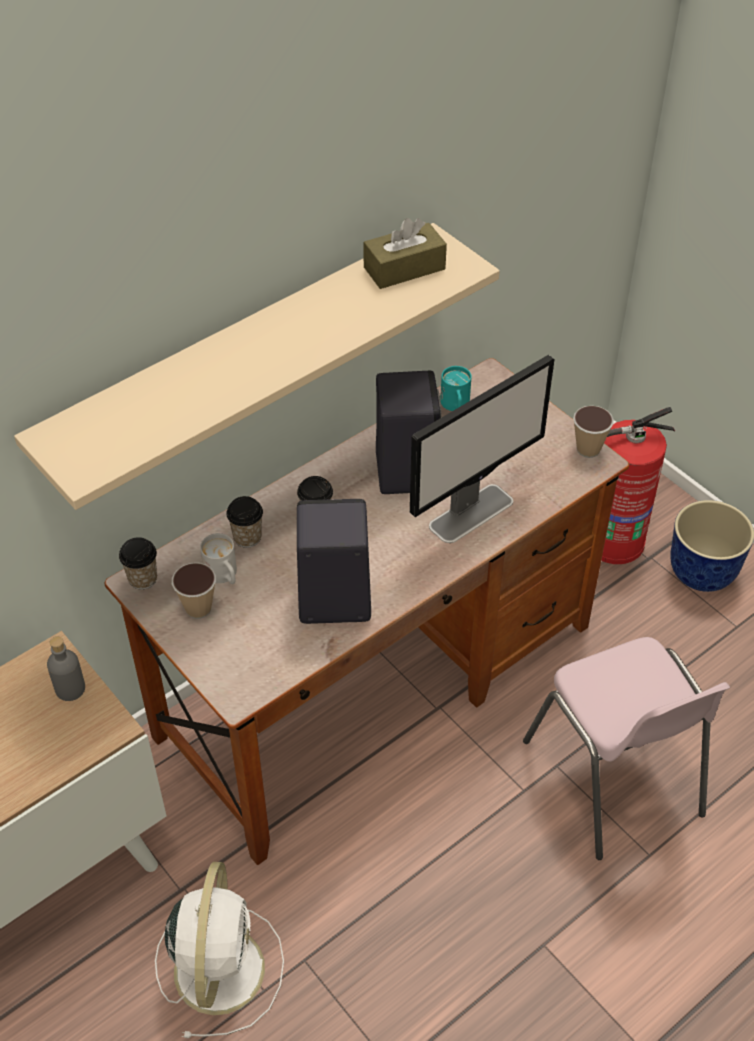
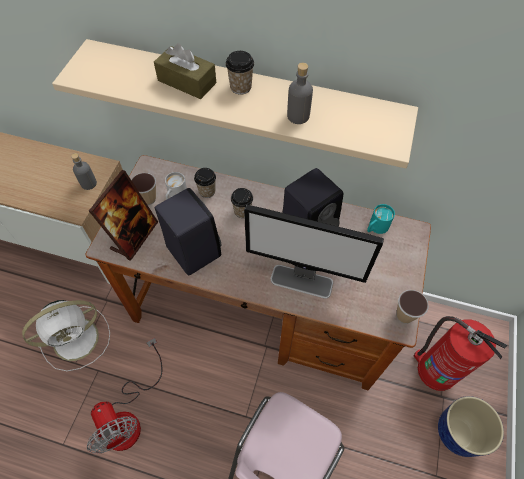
camera: 55 degrees right, 10 degrees up
(142, 579) = (152, 167): cup -> cup (240, 87)
(251, 653) = (134, 236): none -> picture frame
(359, 312) = (298, 116): none -> grey bottle
(404, 268) = (359, 115): brown tissue box -> brown tissue box (187, 82)
(416, 948) = (129, 416): none -> fan

